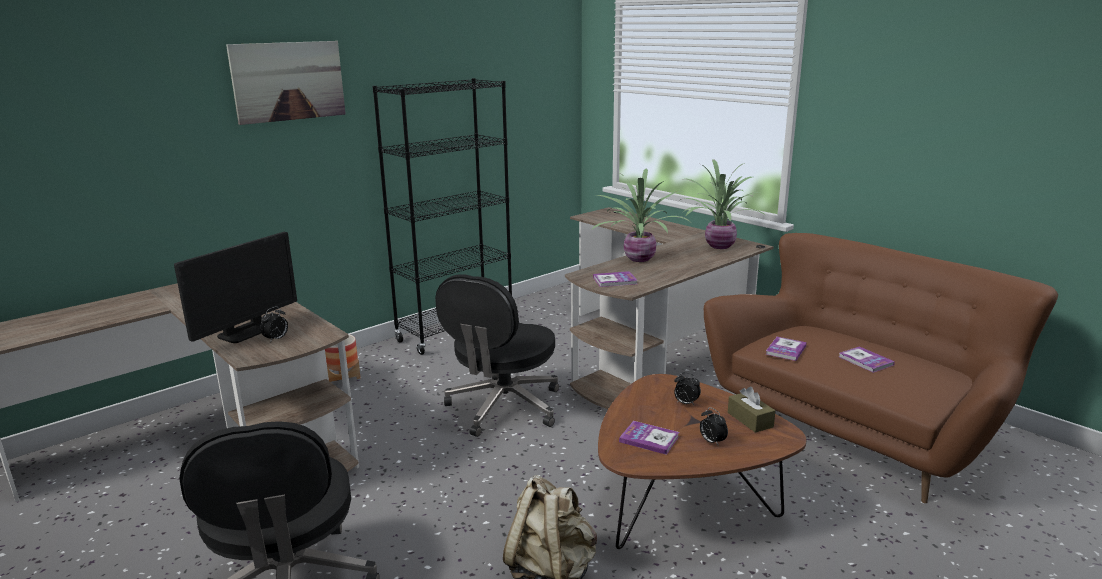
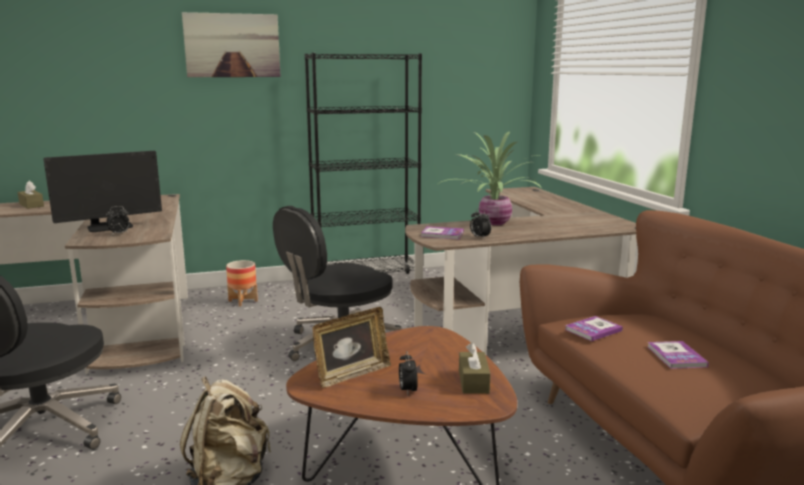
camera: 25 degrees right, 5 degrees down
(66, 317) = (31, 205): none -> brown tissue box
(649, 439) = (352, 374): book -> picture frame
(685, 403) = (428, 354): alarm clock -> alarm clock (479, 237)
(719, 245) = (594, 223): potted plant -> none

